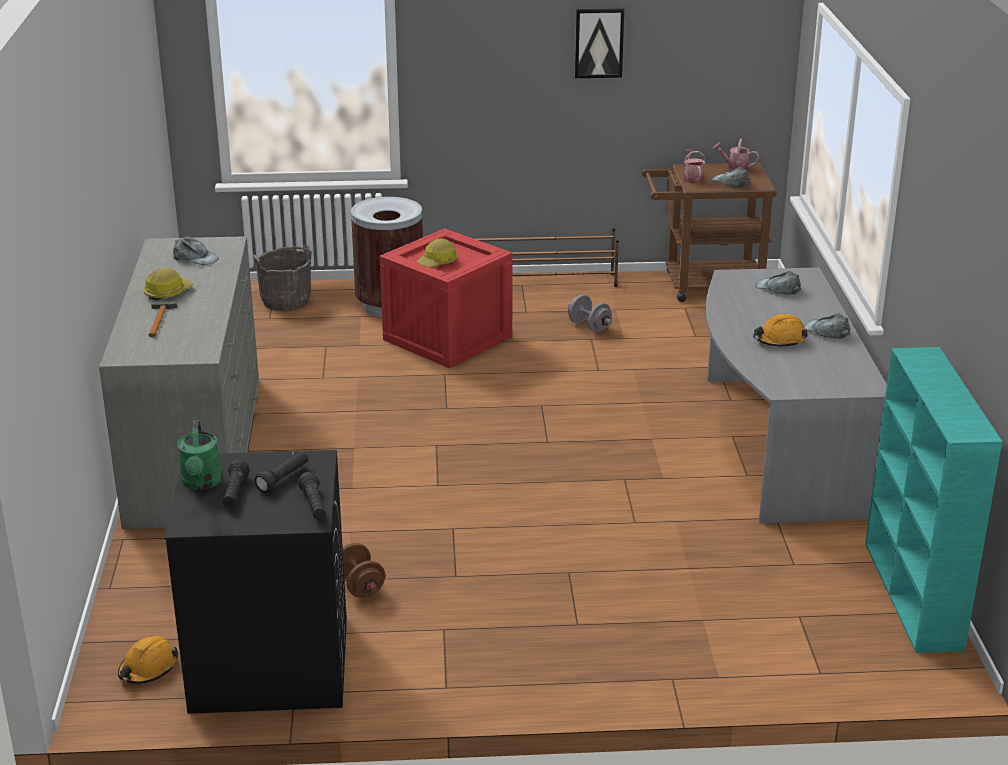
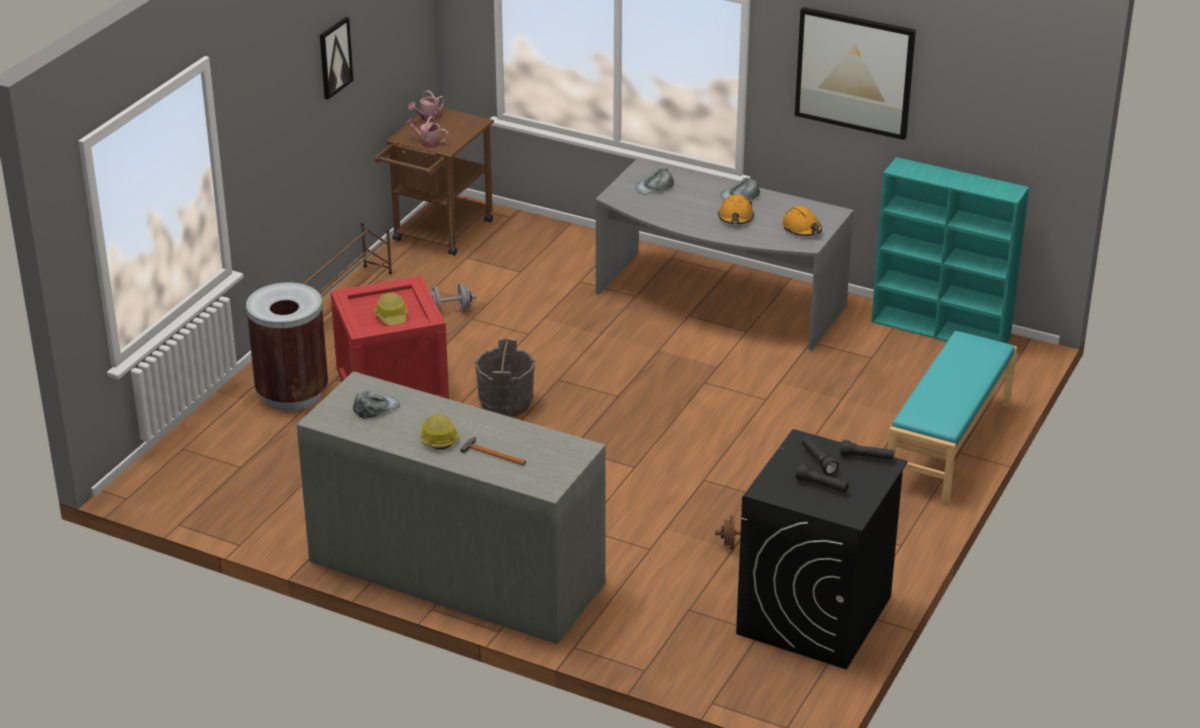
camera: 60 degrees left, 5 degrees up
(148, 669) = (775, 675): orange hard hat -> orange hard hat (802, 229)
(201, 483) = (796, 497): green watering can -> none
(286, 301) = (213, 448): grey bucket -> grey bucket (505, 403)
(678, 668) = (949, 446): none -> turquoise bench
(730, 182) = (456, 130): grey cap -> none
(942, 221) = (854, 72): none -> picture

